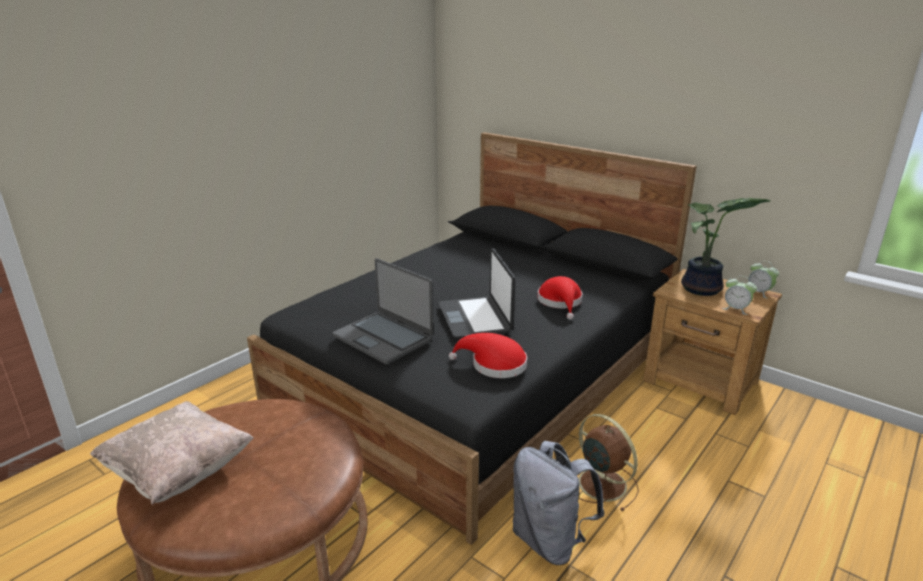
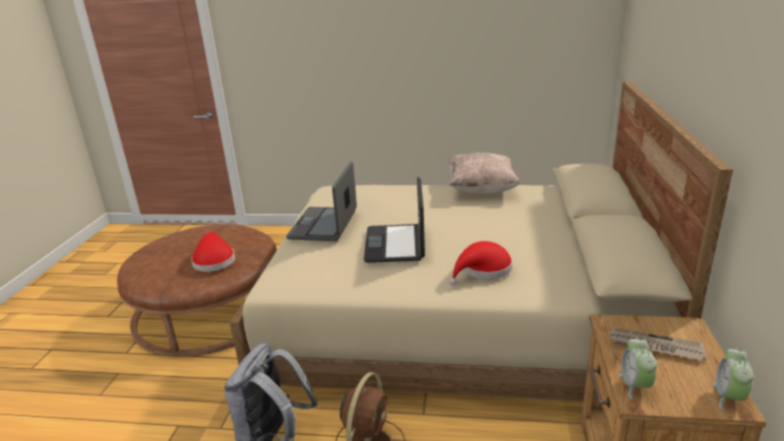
camera: 60 degrees right, 0 degrees up
(179, 472) = (173, 242): beige pillow -> beige pillow (481, 189)
(475, 318) = (396, 244): laptop -> laptop turned 45 degrees counterclockwise
(480, 377) = (456, 318): black bed -> beige bed
(494, 365) = (328, 277): red hat -> red hat (214, 260)
(702, 290) = (655, 346): potted plant -> newspaper

